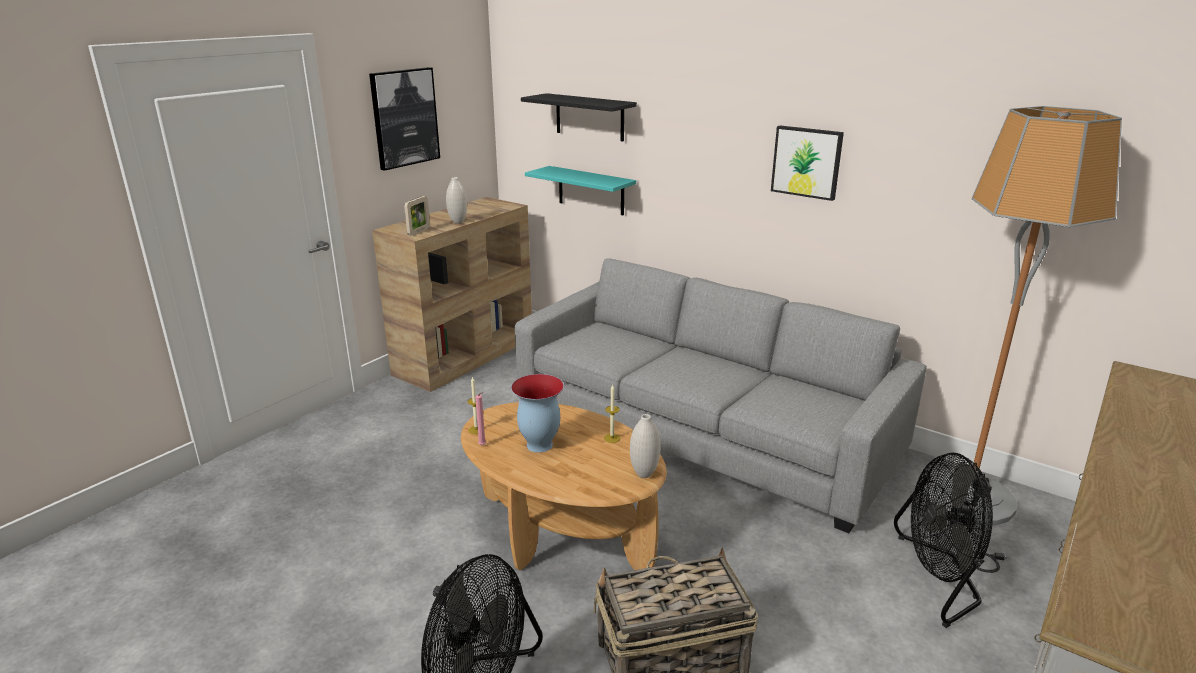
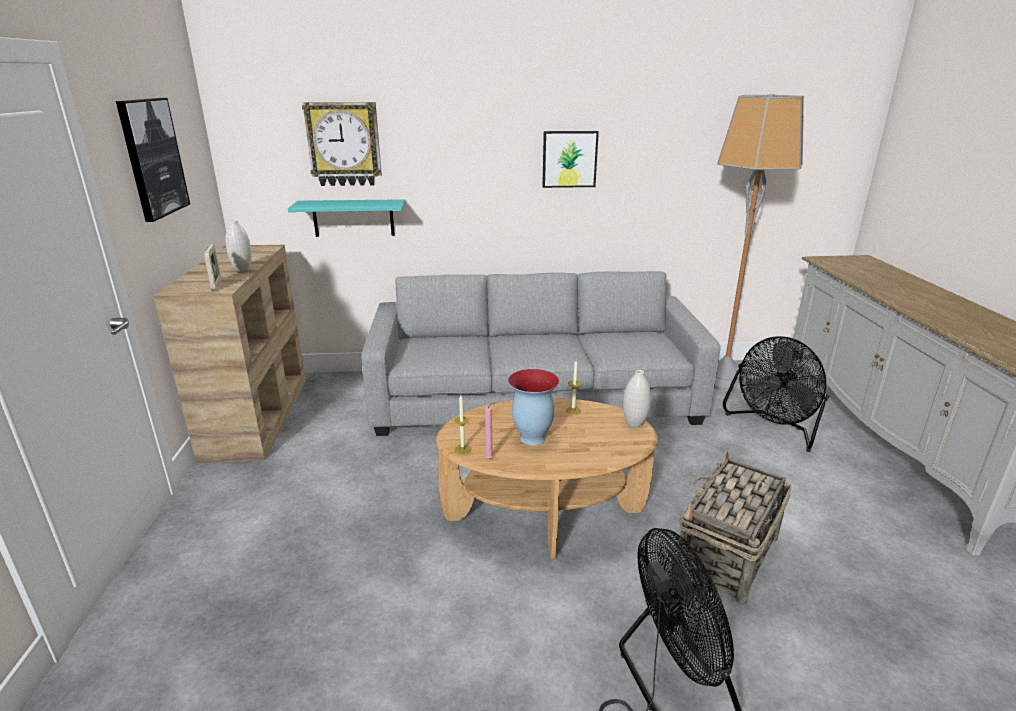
camera: 40 degrees left, 0 degrees up
(589, 117) = (344, 144): black shelf -> wall clock

